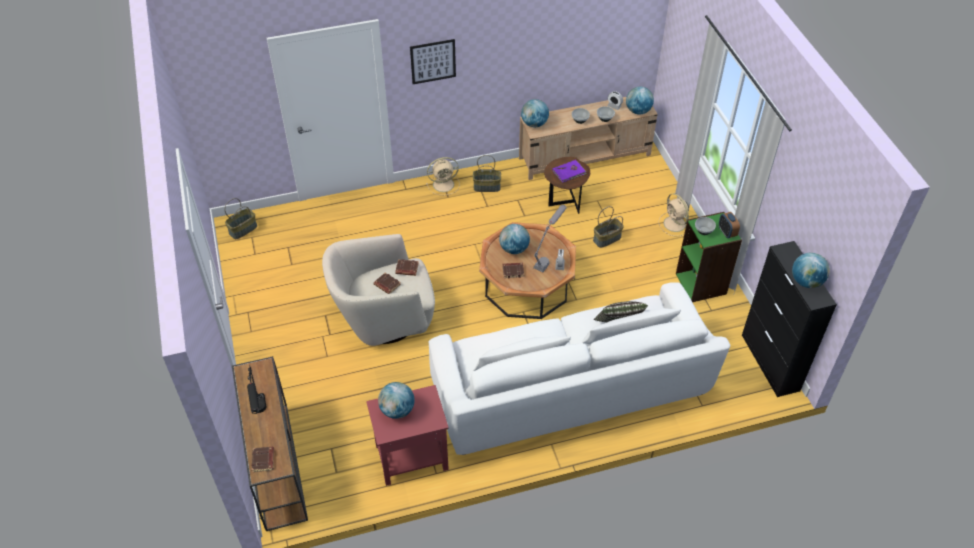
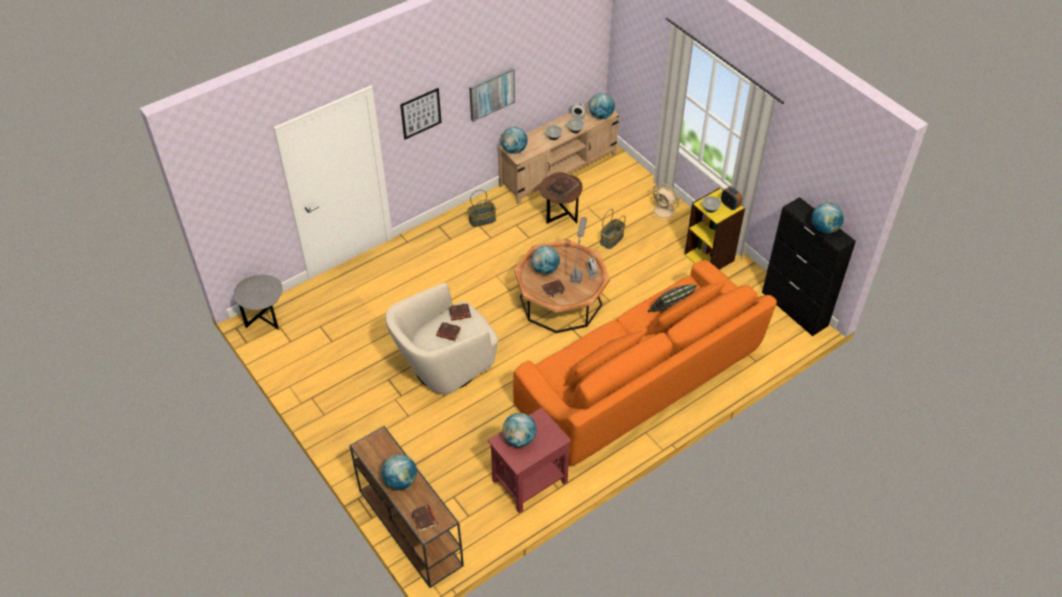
camera: 20 degrees left, 0 degrees up
(243, 229) = (266, 321): basket -> grey side table
(261, 415) = (400, 481): black table lamp -> globe
(444, 184) = (441, 228): beige fan -> none
(516, 59) = (491, 93): none -> picture
(569, 172) = (563, 187): purple book -> brown book
(570, 390) = (640, 381): white sofa -> orange sofa
(701, 284) = (709, 257): green bookcase -> yellow bookcase

